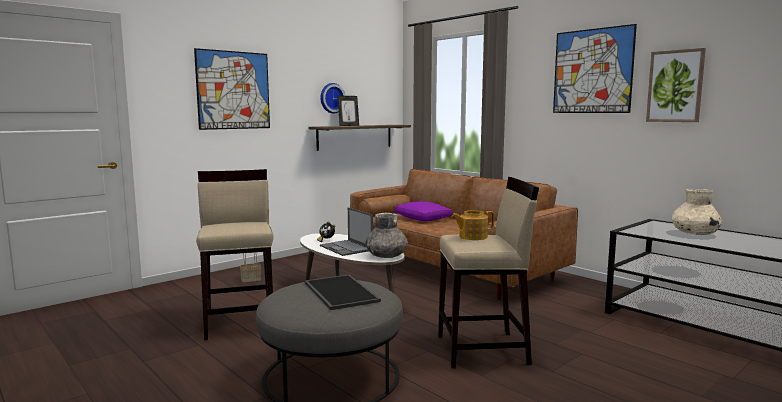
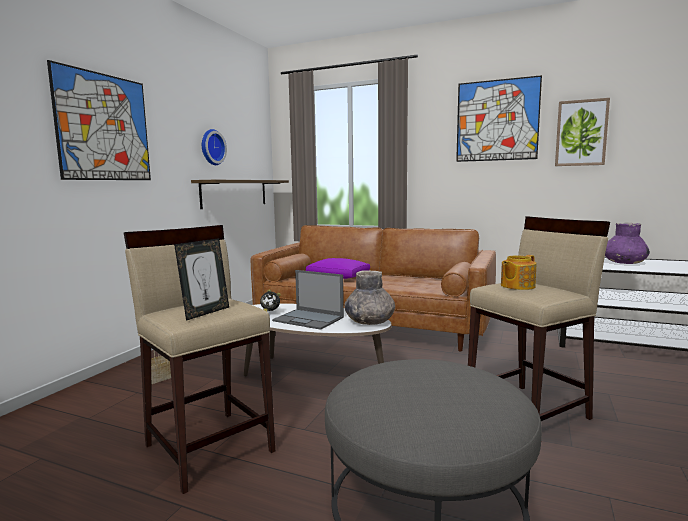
camera: 25 degrees left, 0 degrees up
(339, 292) = (435, 382): tray -> none
(348, 125) = (232, 179): picture frame -> picture frame (205, 313)
(694, 233) = (624, 263): beige vase -> purple vase

